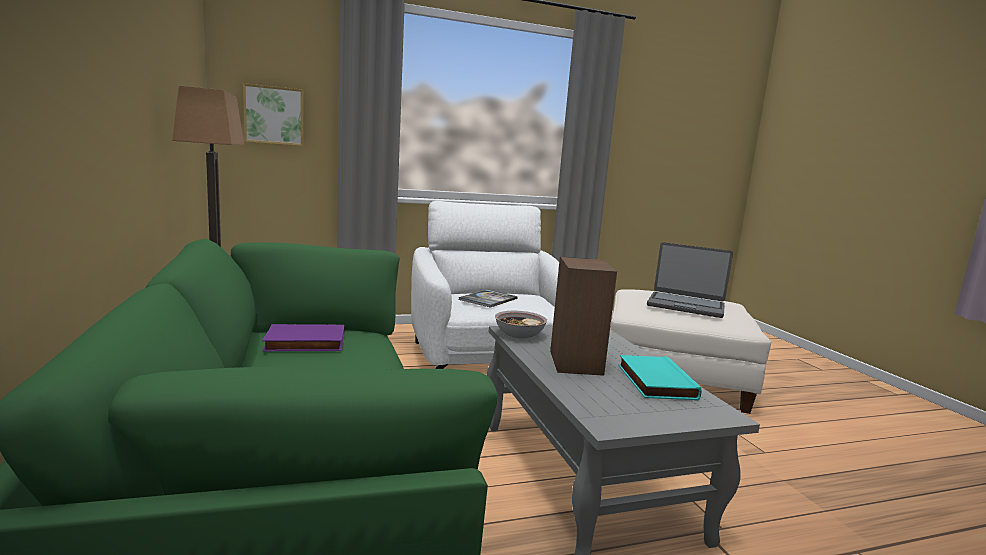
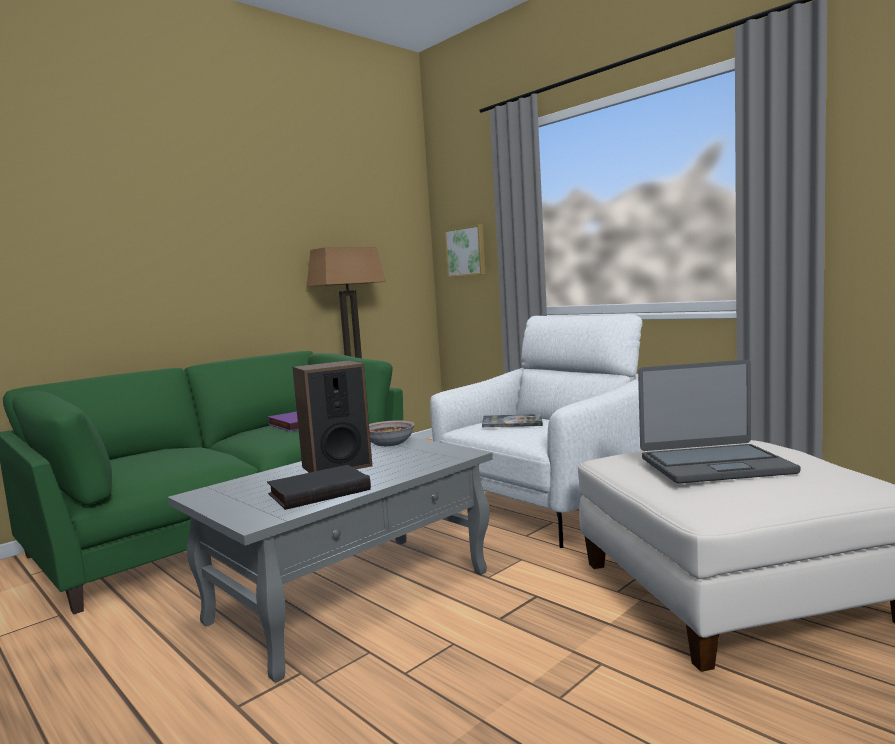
camera: 65 degrees right, 5 degrees down
(654, 382) = (319, 491): turquoise book -> black book
(686, 305) = (714, 465): laptop -> laptop turned 90 degrees counterclockwise

